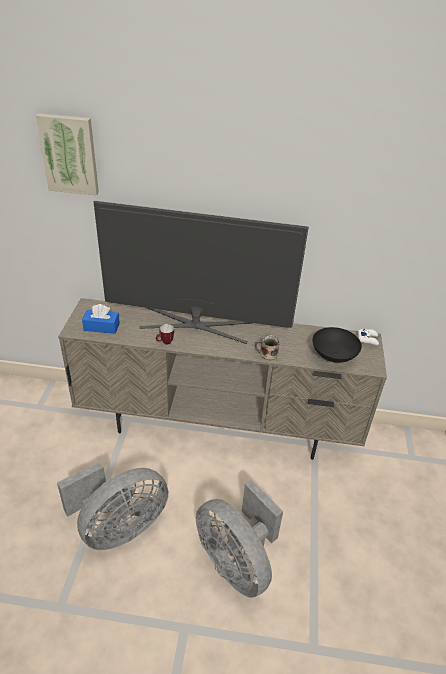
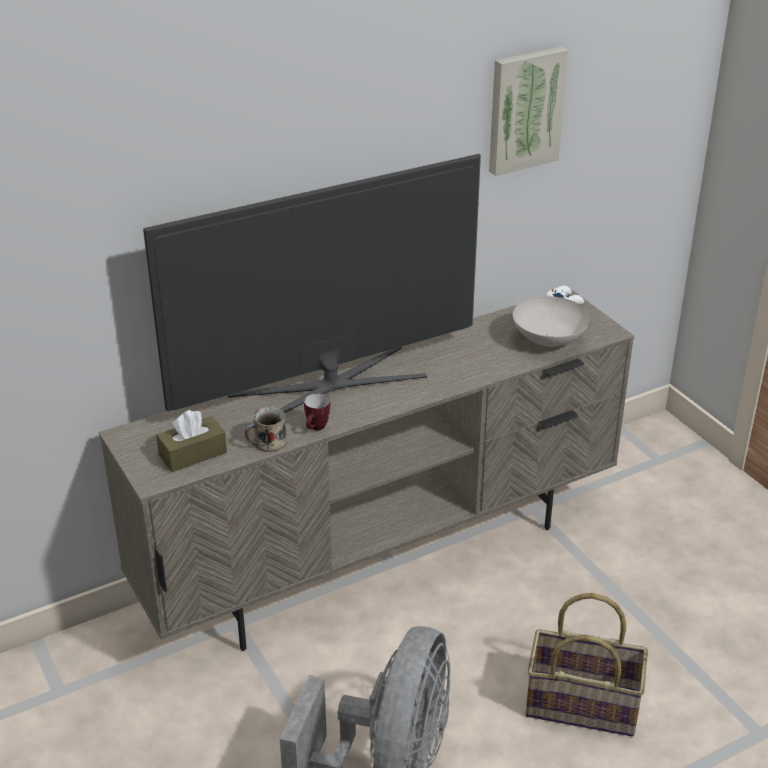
camera: 35 degrees left, 5 degrees down
(70, 154) = (68, 163): picture -> picture (524, 109)
(101, 327) = (193, 454): blue tissue box -> brown tissue box
(236, 561) = (583, 704): grey fan -> basket
(267, 354) = (468, 376): mug -> mug (268, 442)
(334, 356) = (550, 340): black bowl -> white bowl

